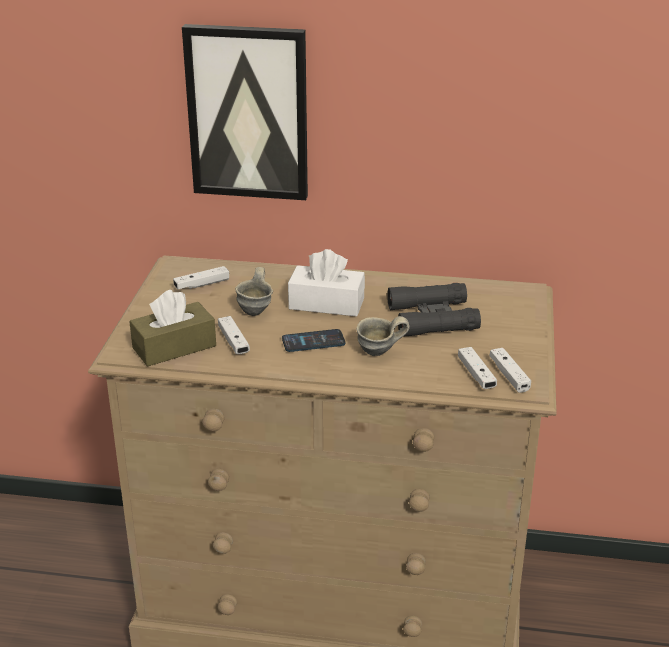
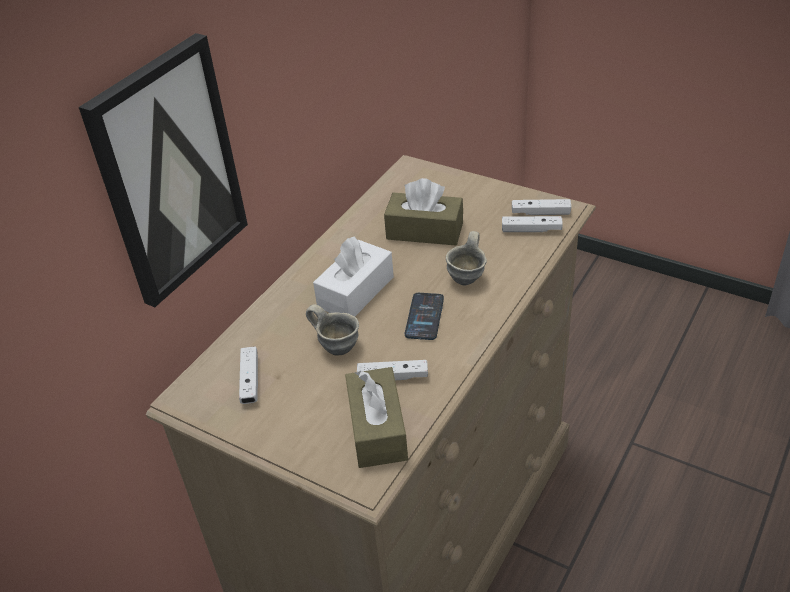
camera: 65 degrees left, 10 degrees up
(432, 318) = (424, 231): black binoculars -> brown tissue box

